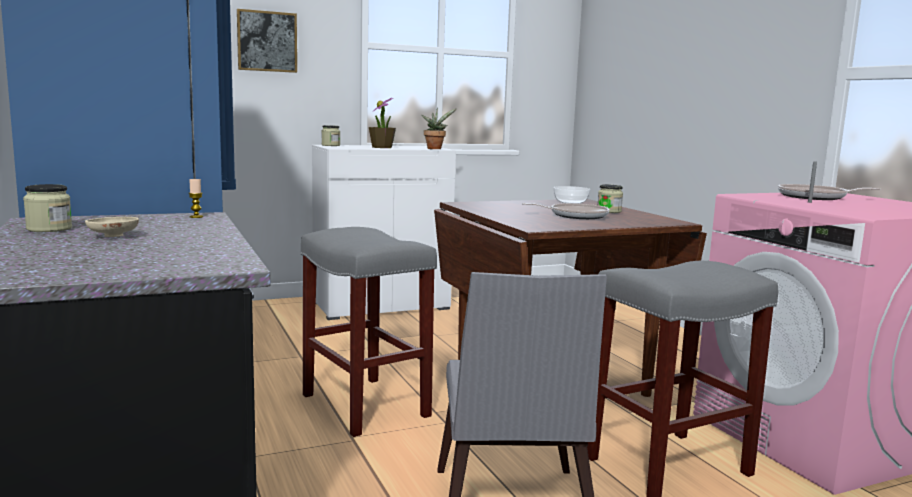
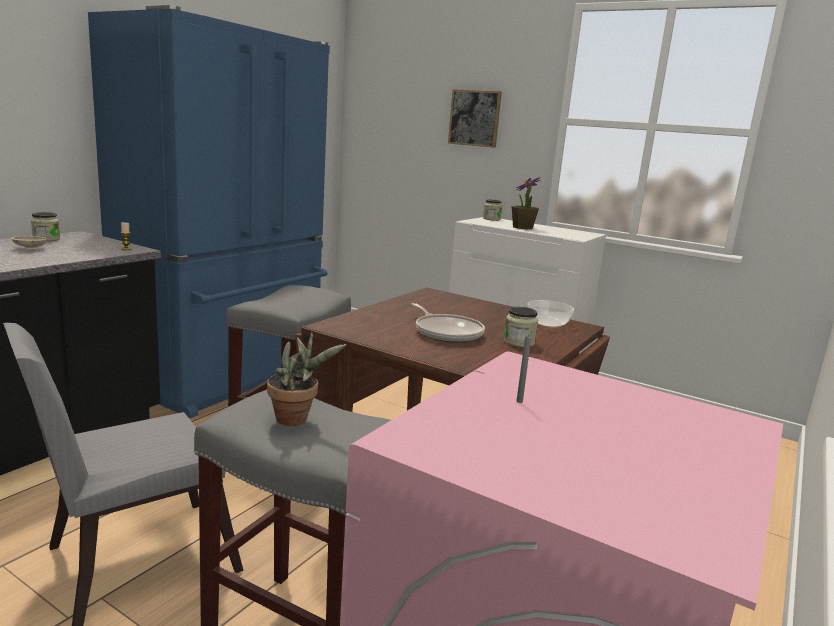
camera: 55 degrees right, 5 degrees up
(435, 148) = (569, 237): potted plant -> potted plant (297, 419)
(815, 197) = (609, 406): frying pan -> none

